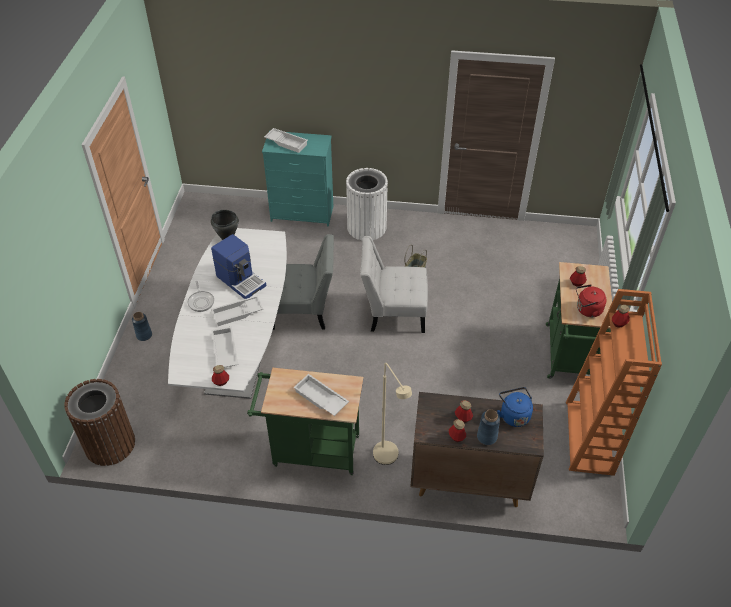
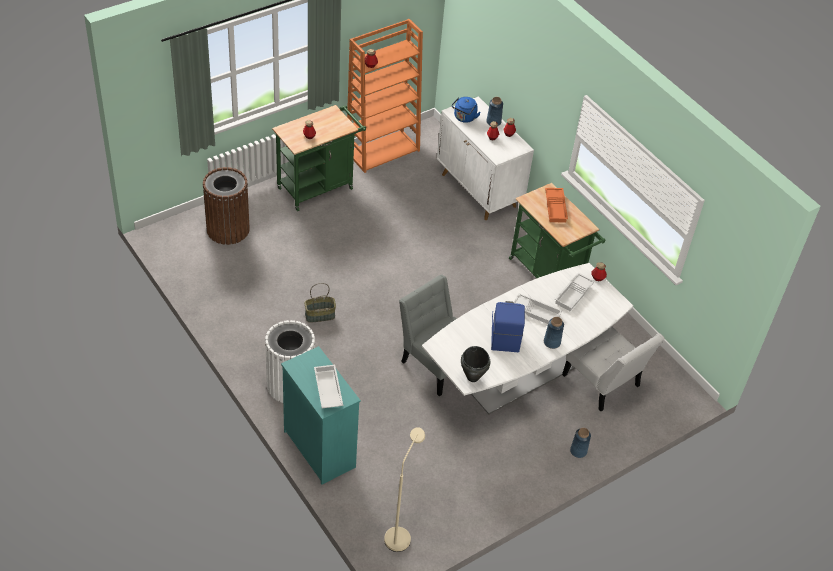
camera: 135 degrees left, 0 degrees up
(110, 444) = (676, 388): brown trash can -> brown trash can (228, 229)
(201, 301) = (551, 342): frying pan -> blue vase
(320, 398) = (556, 207): white tray -> orange tray
(389, 459) = (508, 234): beige floor lamp -> beige floor lamp (400, 534)
(393, 312) = (378, 304): white chair -> white chair (603, 384)
(468, 479) = (479, 191): brown cabinet -> white cabinet
(587, 310) = (332, 122): red kettle -> none

